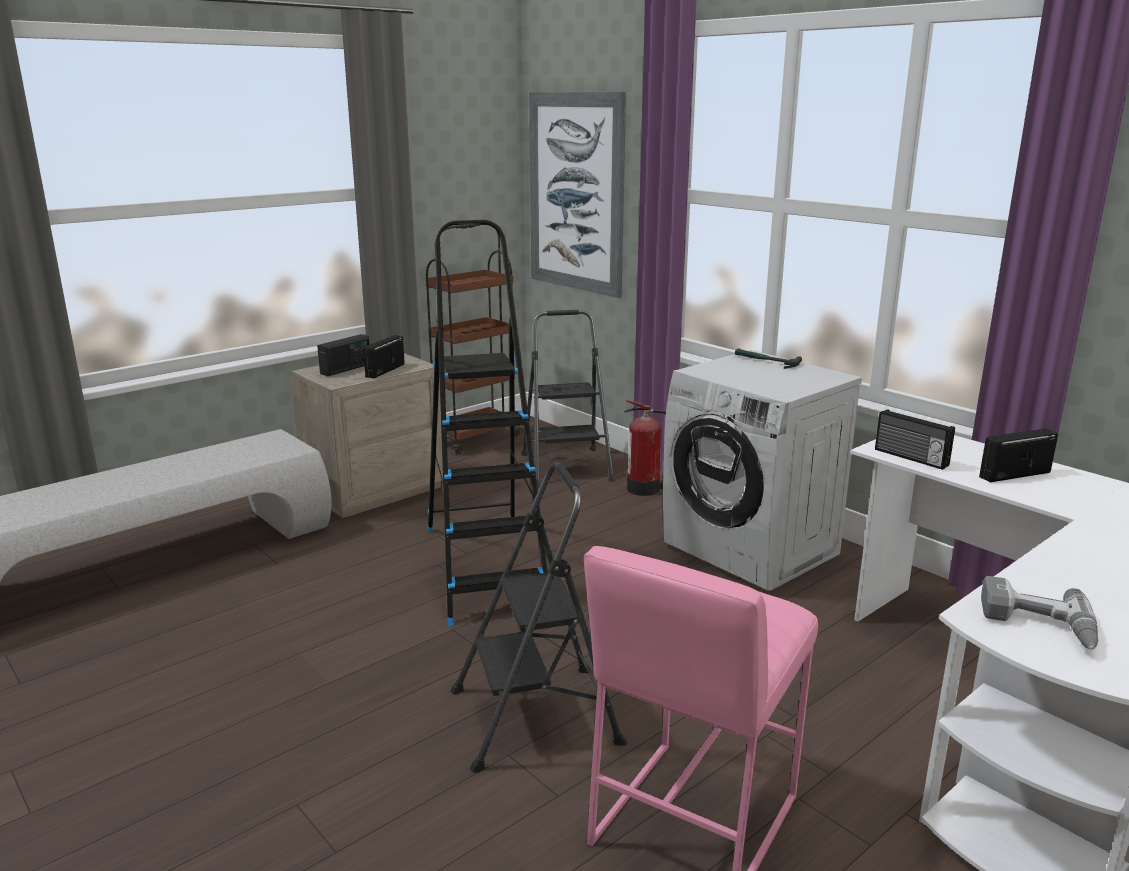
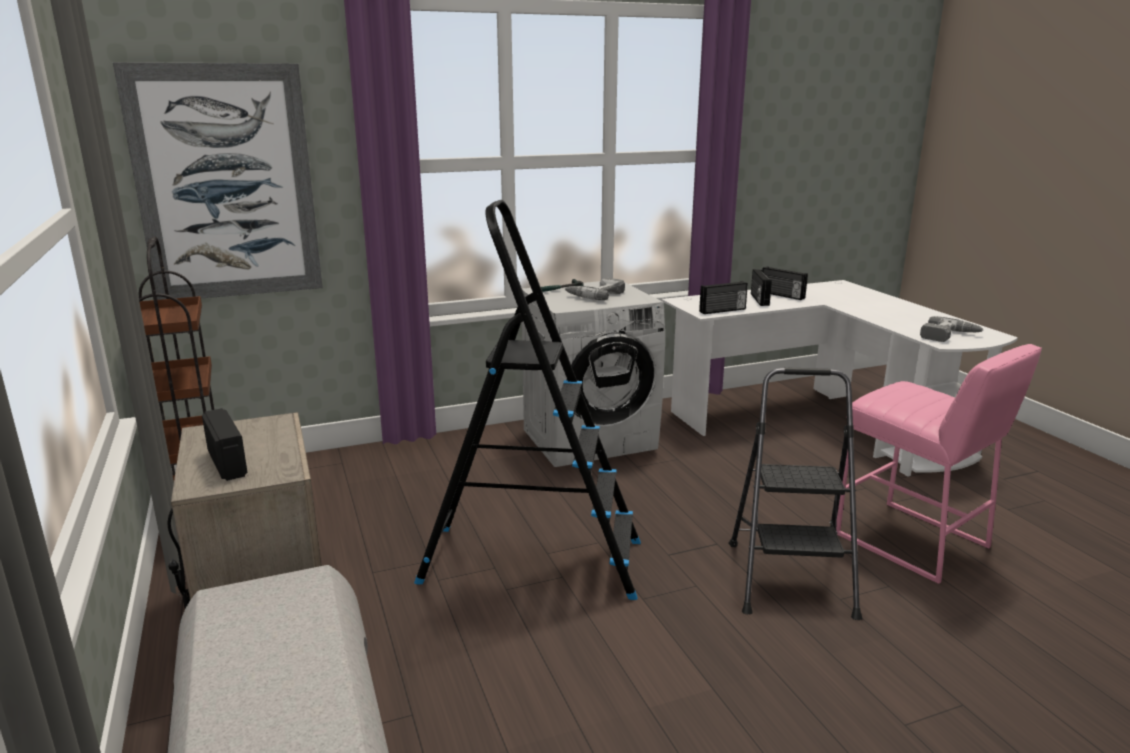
camera: 70 degrees left, 0 degrees up
(384, 370) = (271, 441): radio -> radio (782, 295)
(566, 465) = (343, 478): black step ladder -> none
(645, 489) = (440, 454): fire extinguisher -> none
(770, 375) = (595, 295): none -> power drill

